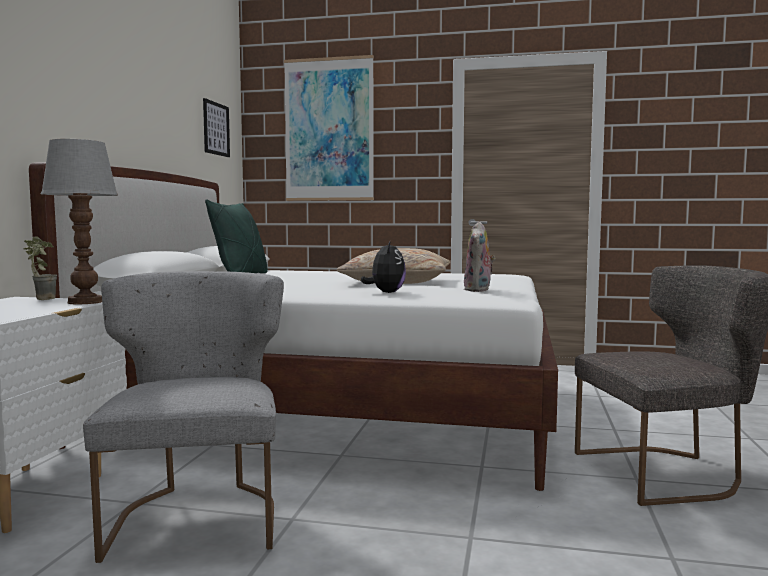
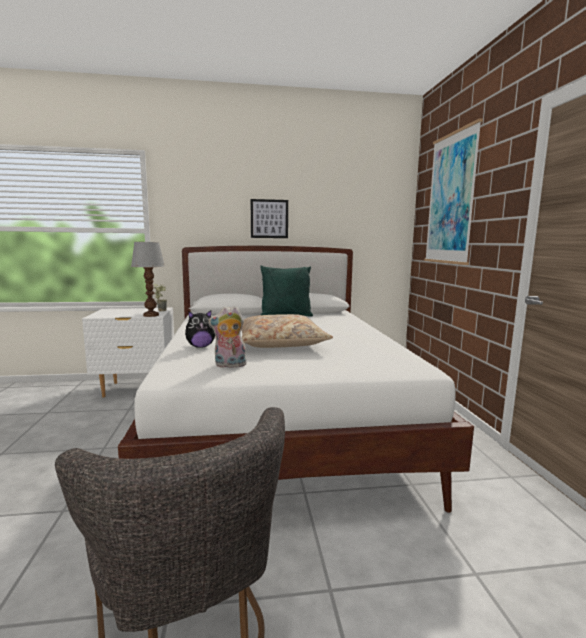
camera: 70 degrees right, 5 degrees up
(198, 514) = (113, 425): grey chair -> none
(216, 129) = (371, 208): picture -> picture (269, 219)

